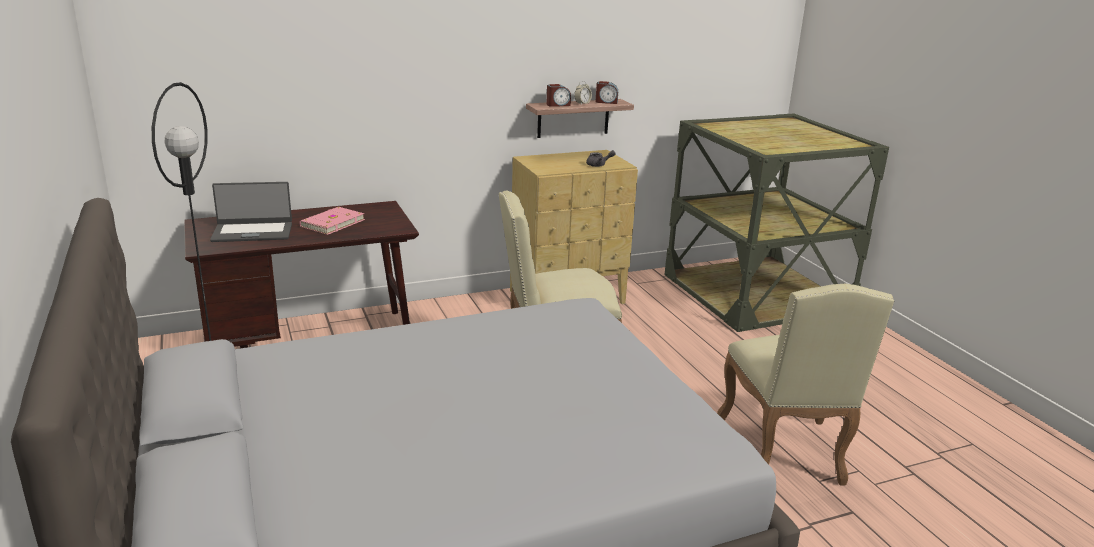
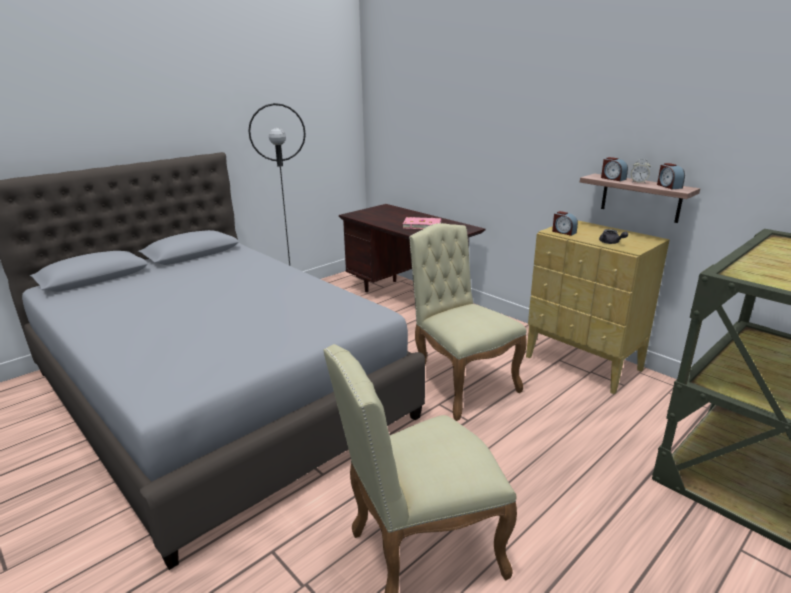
camera: 70 degrees right, 0 degrees up
(252, 232) = (385, 216): laptop -> none
(551, 169) = (563, 232): none -> alarm clock

